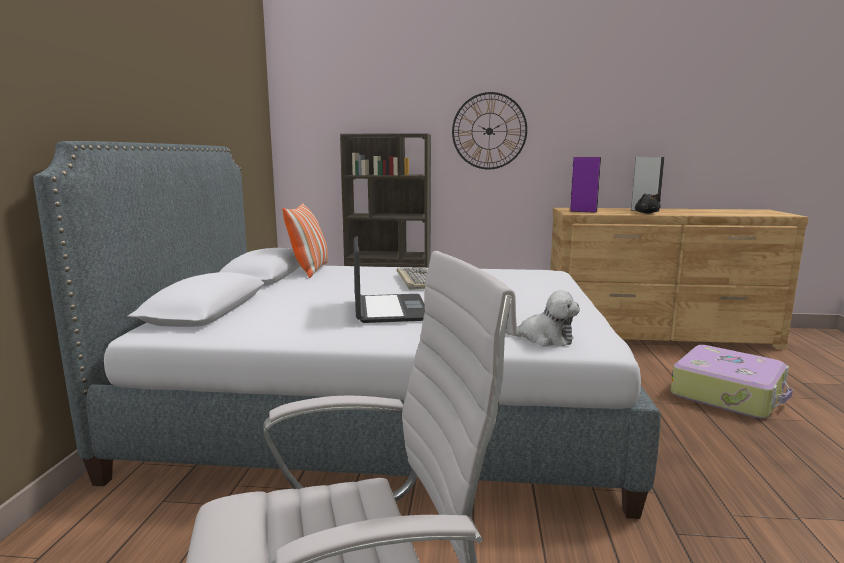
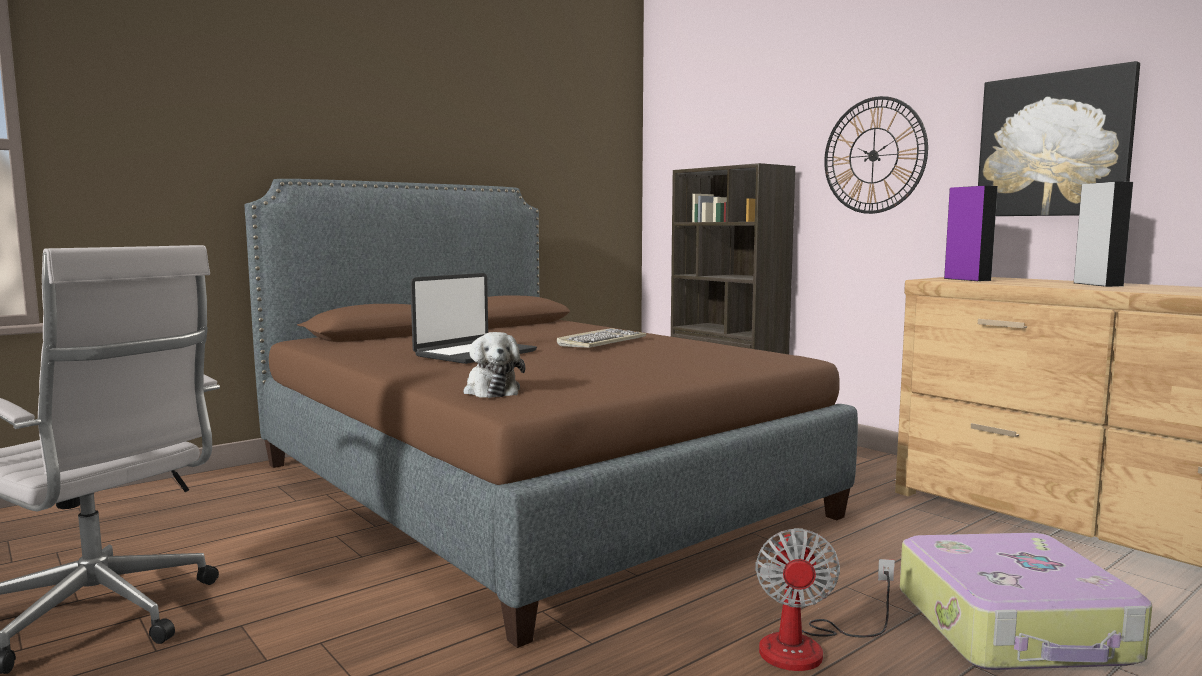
camera: 45 degrees right, 5 degrees down
(310, 270) = (553, 324): pillow -> none
(382, 411) = (525, 488): grey bed -> brown bed
(602, 132) = (1054, 145): none -> picture
(646, 213) = (1064, 286): black plush toy -> none
(711, 440) = (808, 647): none -> fan

